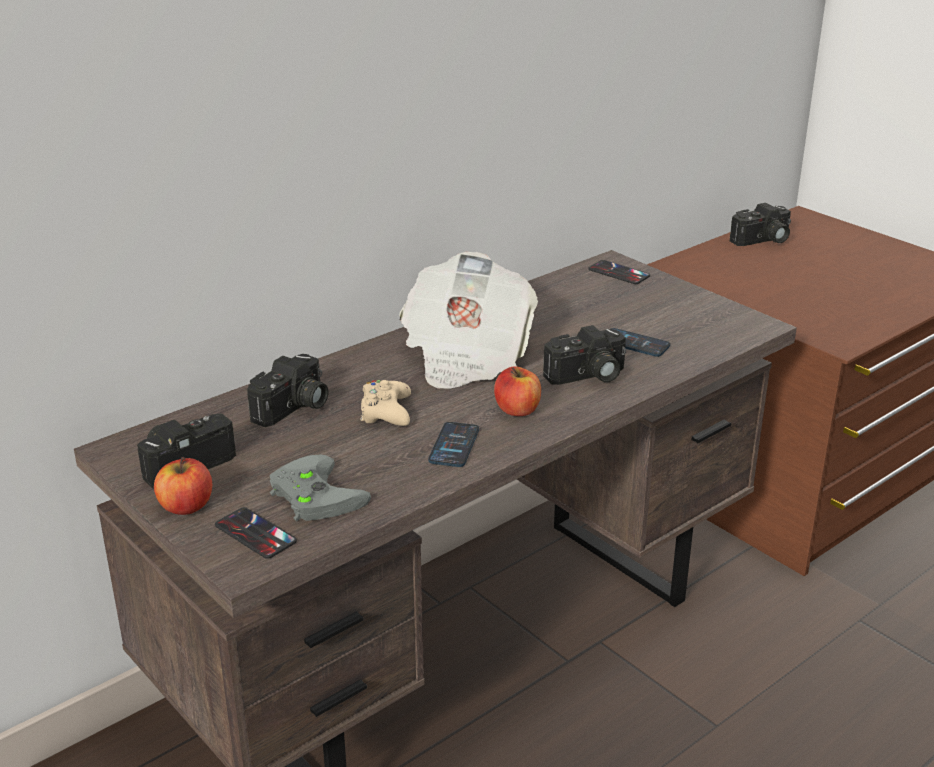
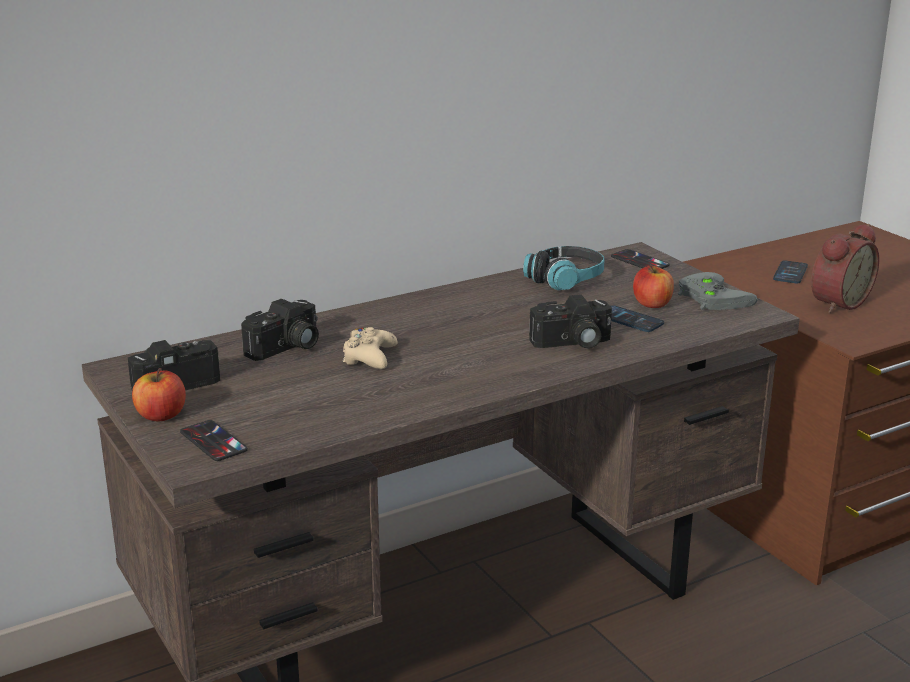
camera: 10 degrees right, 5 degrees down
(312, 494) = (276, 416): grey game controller -> grey game controller (710, 297)
(454, 445) = (421, 389): phone -> phone (790, 273)
(466, 355) = (463, 318): newspaper -> none
(517, 410) = (493, 365): apple -> apple (652, 304)
(553, 300) = (565, 279): none -> headphones
(762, 241) = (808, 249): camera -> none
(810, 300) = (836, 302): none -> alarm clock

